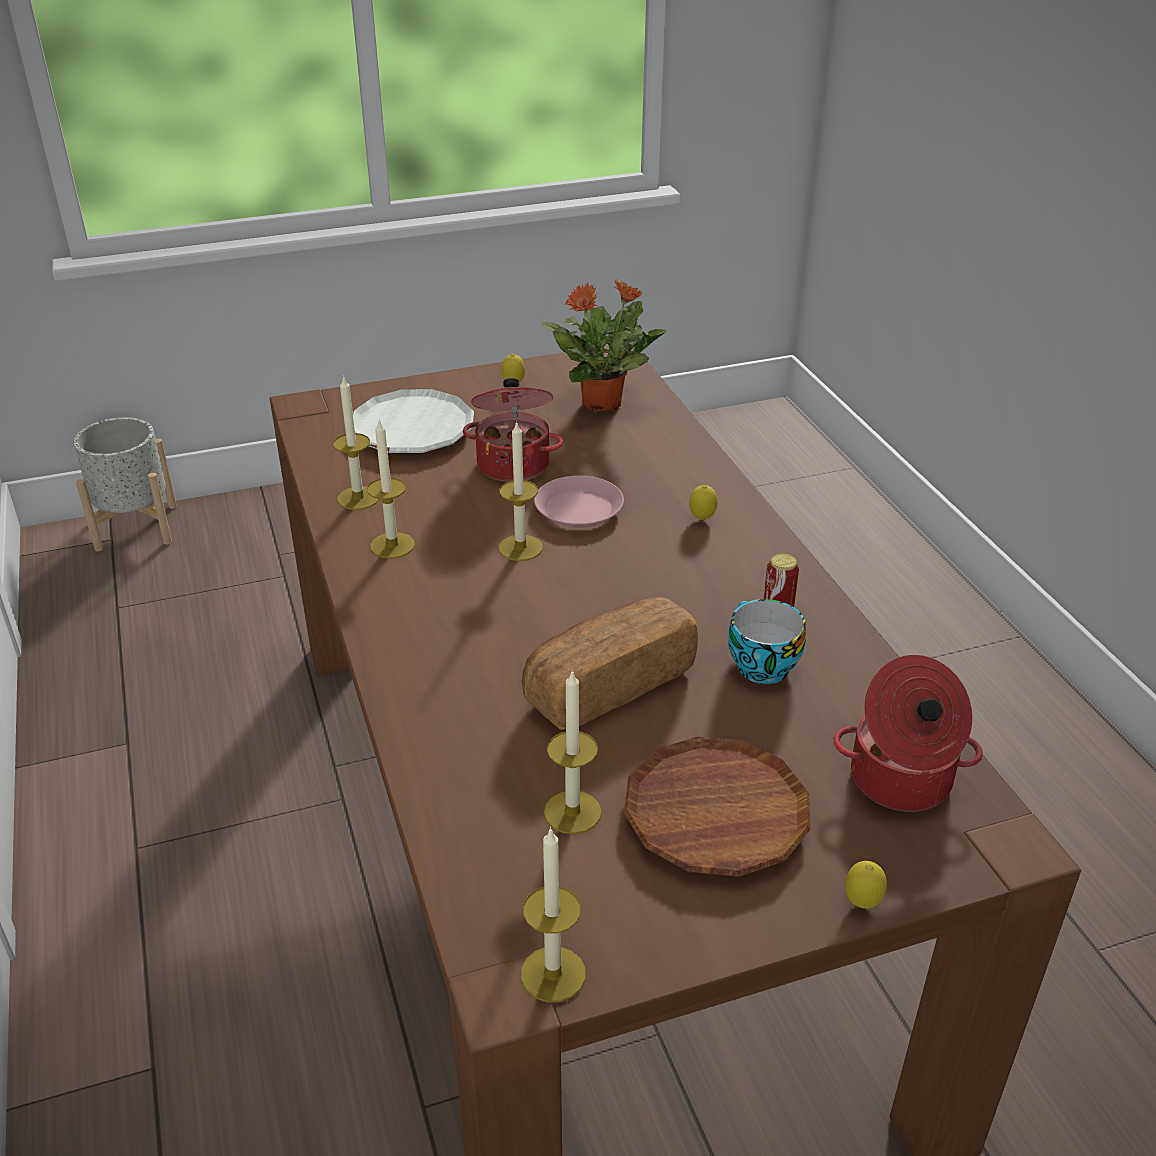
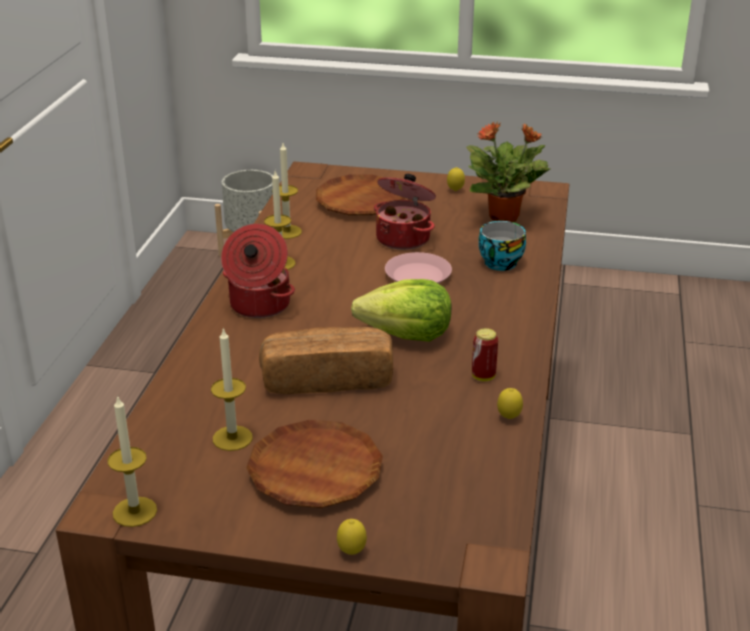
camera: 30 degrees right, 5 degrees down
(412, 430) = (360, 202): white plate -> brown plate
(520, 548) = (356, 287): candle -> none
(641, 591) = (407, 334): none -> lettuce
(702, 519) = (495, 305): lemon -> lemon (509, 418)
(759, 665) = (436, 401): cup -> cup (499, 262)
(900, 781) = (456, 499): cooking pot -> cooking pot (258, 305)

